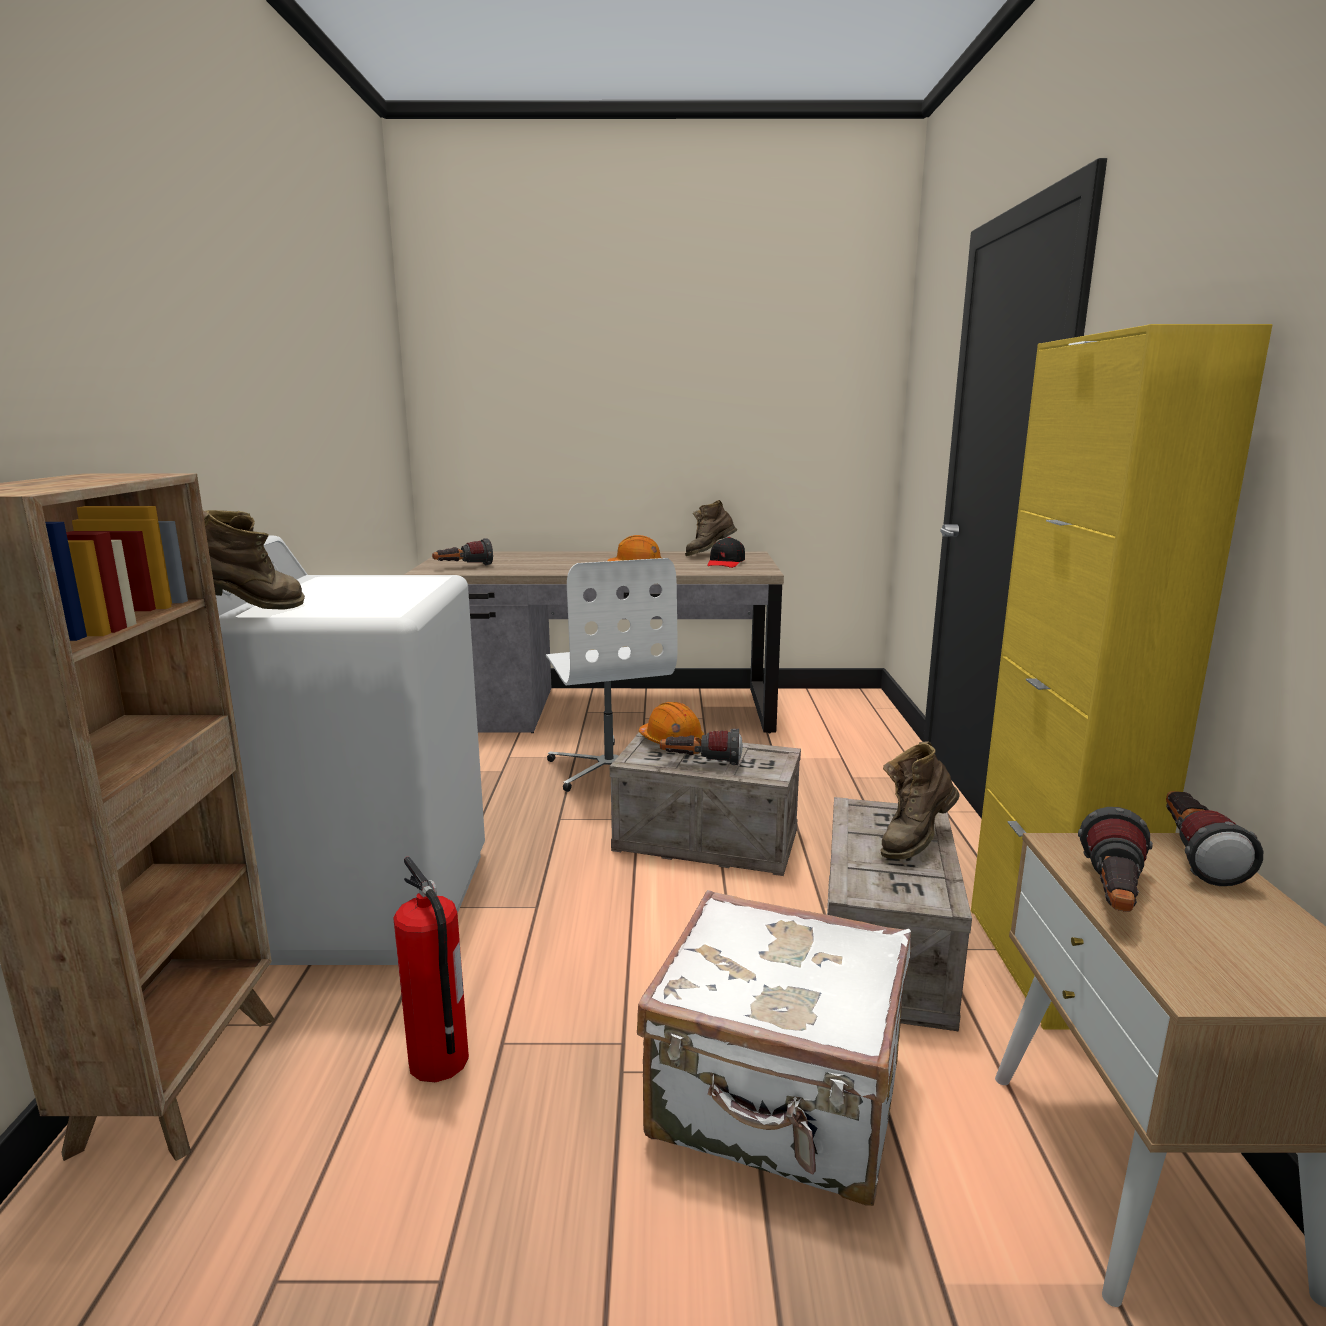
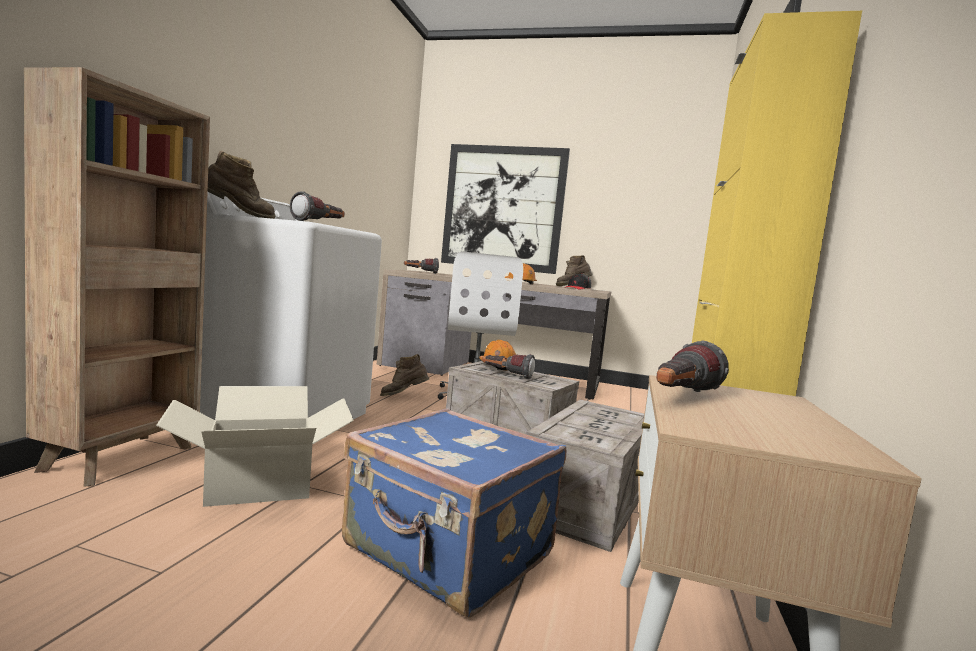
camera: 15 degrees right, 10 degrees down
(439, 1061) = (258, 483): fire extinguisher -> cardboard box
(575, 431) = (503, 208): none -> picture
(778, 1103) = (448, 552): white suitcase -> blue suitcase
(914, 841) = (617, 423): brown boot -> brown boot (403, 396)
(1193, 855) = (778, 399): flashlight -> flashlight (320, 224)

